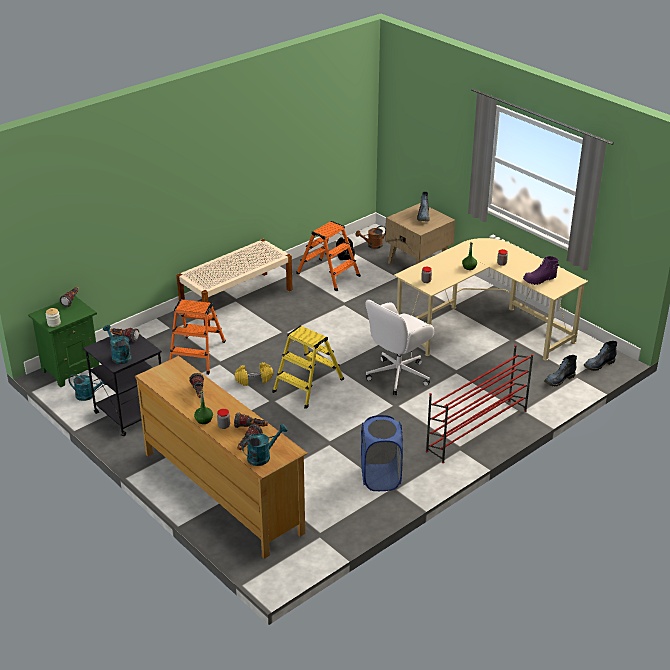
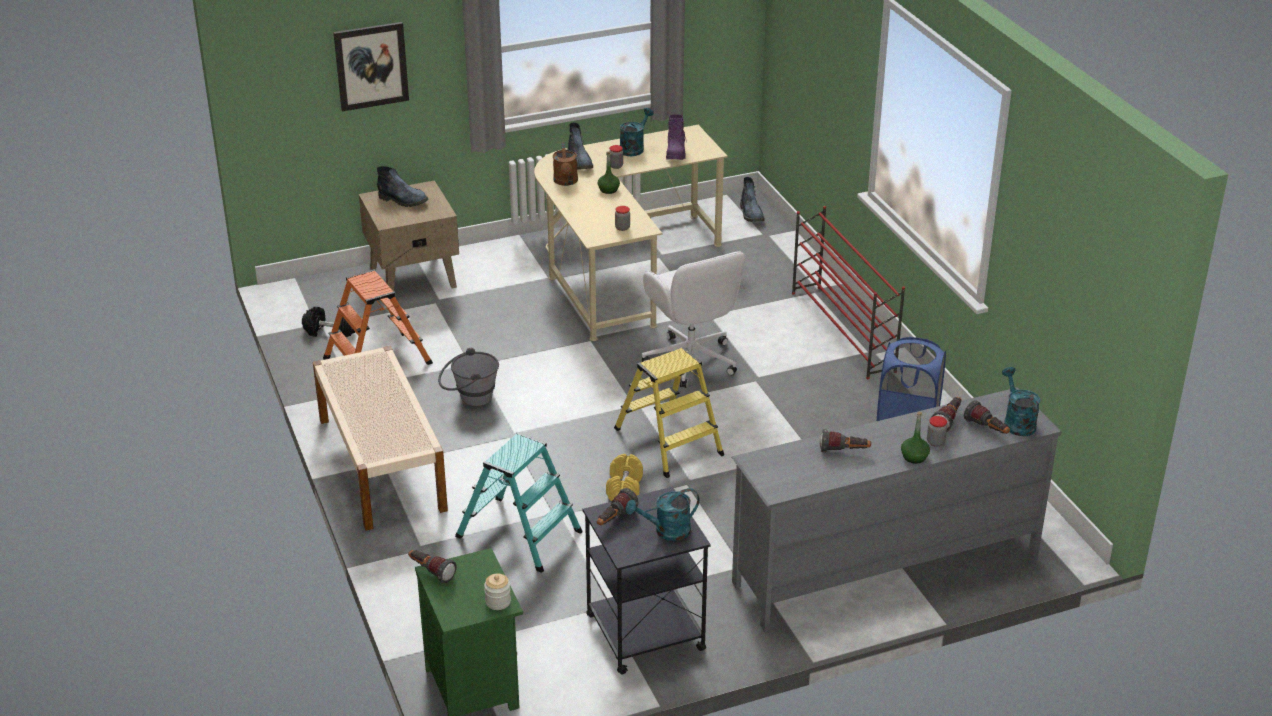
camera: 70 degrees left, 0 degrees up
(88, 395) = (565, 676): turquoise watering can -> turquoise watering can (634, 148)
(197, 354) = (518, 534): orange step ladder -> turquoise step ladder
(222, 492) = (885, 568): brown dresser -> grey dresser
(310, 310) = (469, 398): none -> grey bucket
(372, 246) = (326, 303): brown watering can -> brown watering can (566, 182)
(436, 131) = (371, 66): none -> picture
(559, 380) = (767, 248): boot -> boot (580, 162)

